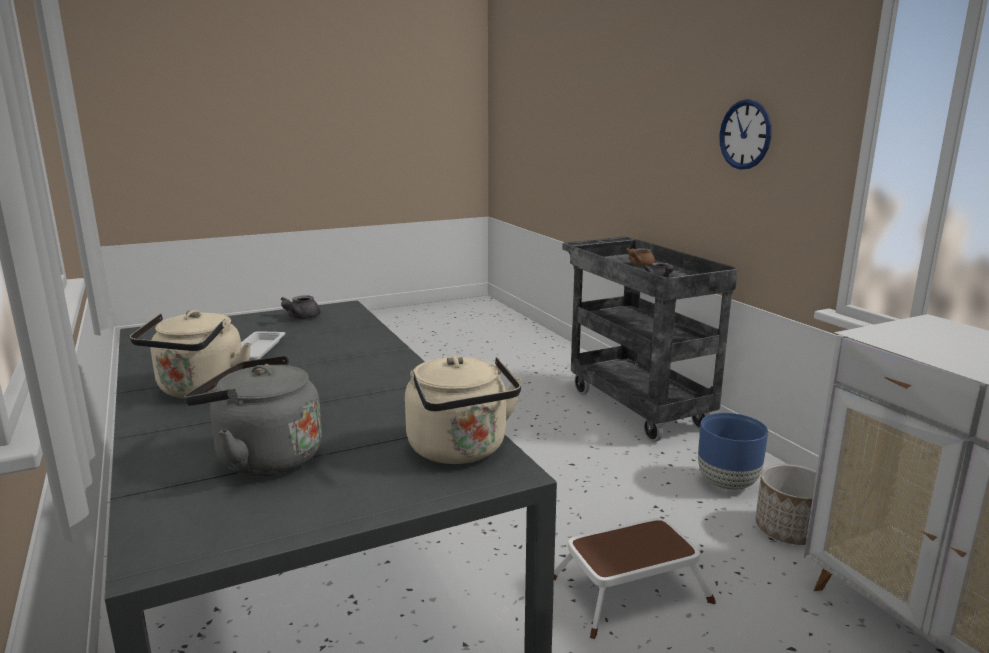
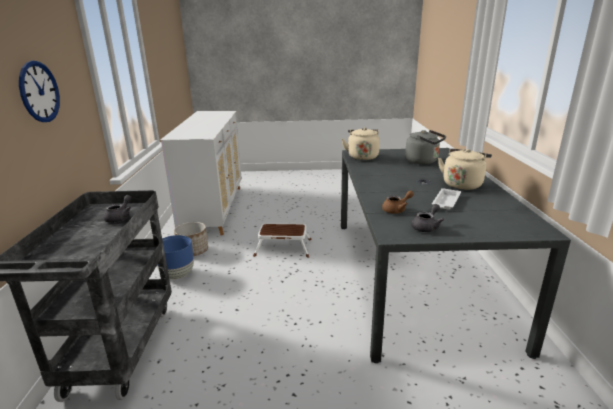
camera: 155 degrees left, 5 degrees up
(639, 265) = (68, 246): brown teapot -> brown teapot (397, 210)

